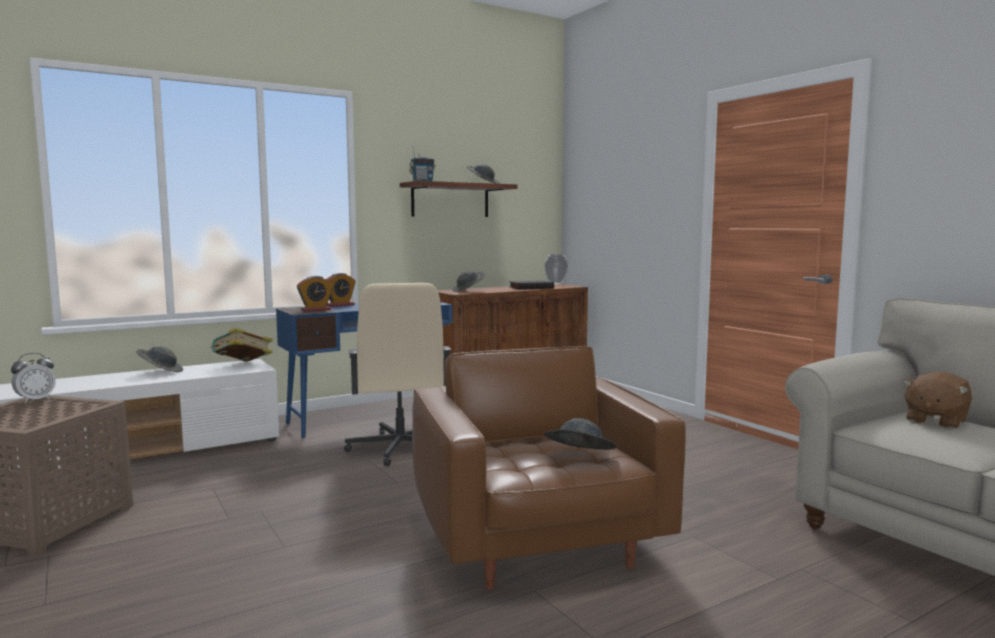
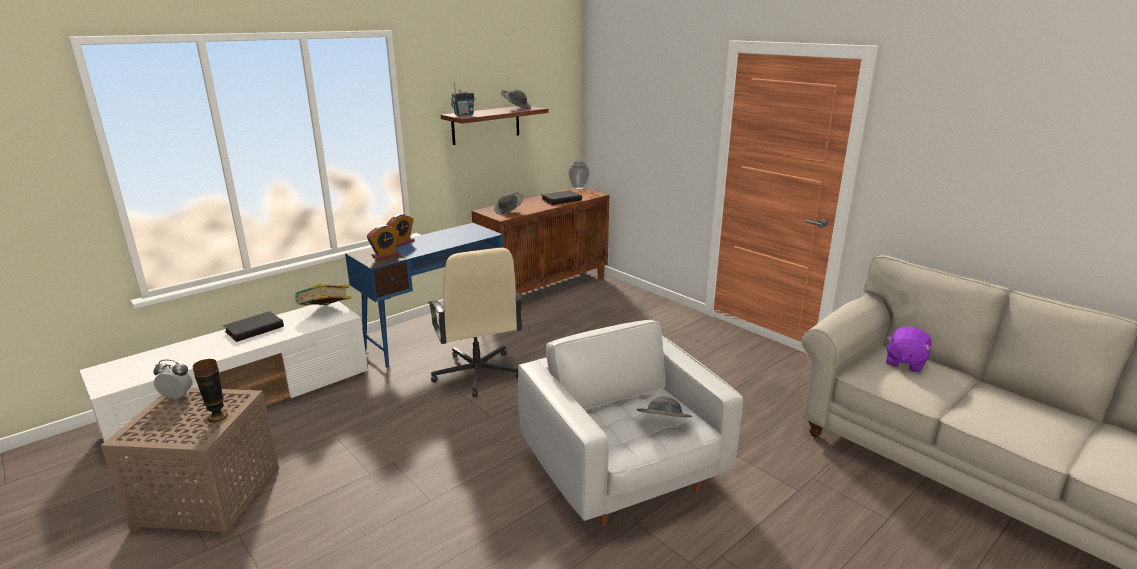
camera: 10 degrees left, 15 degrees up
(35, 400) = (177, 397): alarm clock -> alarm clock turned 120 degrees counterclockwise
(60, 414) = (218, 418): none -> vase
(161, 372) = (254, 328): grey hat -> black book
(538, 543) = (624, 474): brown armchair -> white armchair
(935, 421) = (904, 363): brown plush toy -> purple plush toy

